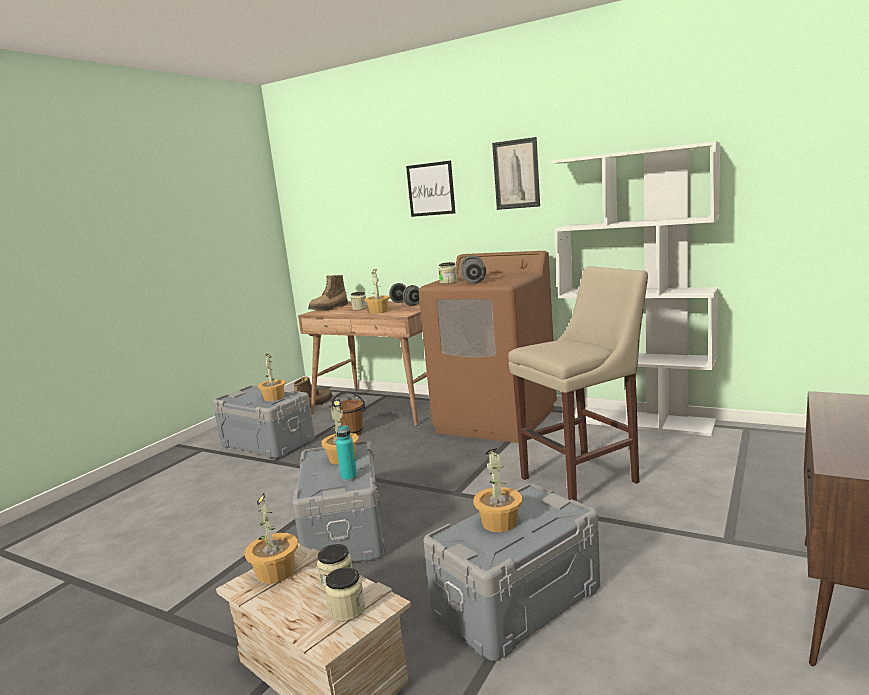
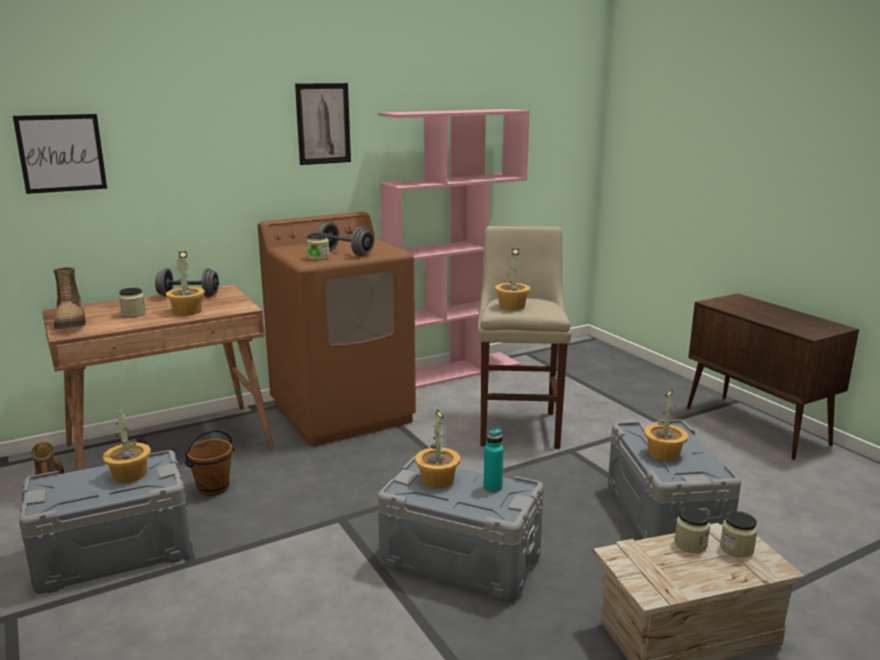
camera: 60 degrees left, 5 degrees up
(276, 572) = (645, 569): potted plant -> potted plant (512, 306)
(431, 189) = (205, 135): picture -> picture (61, 153)
(638, 421) = (454, 371): white bookcase -> pink bookcase

